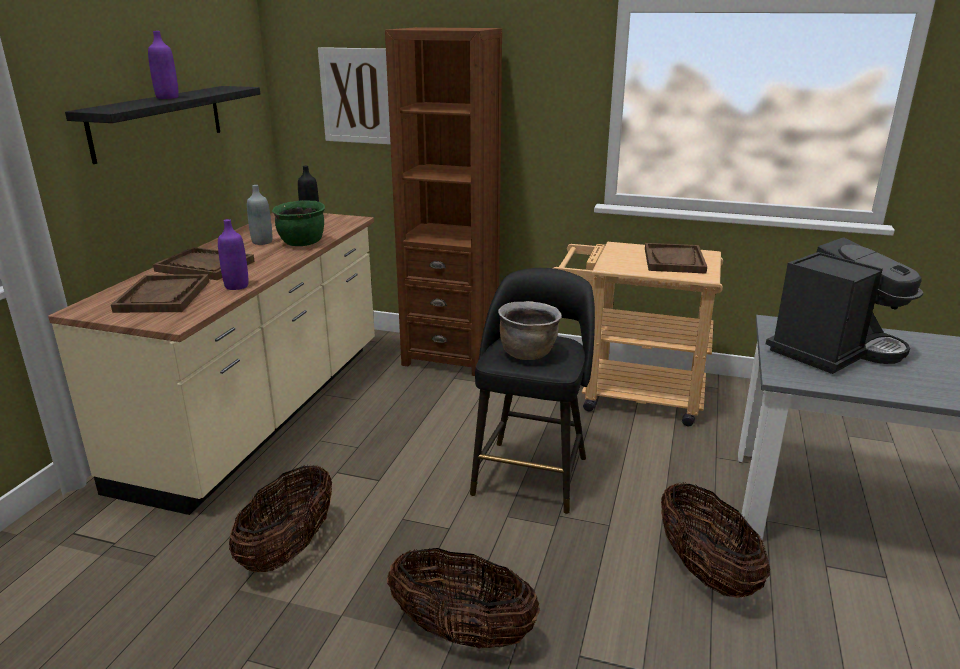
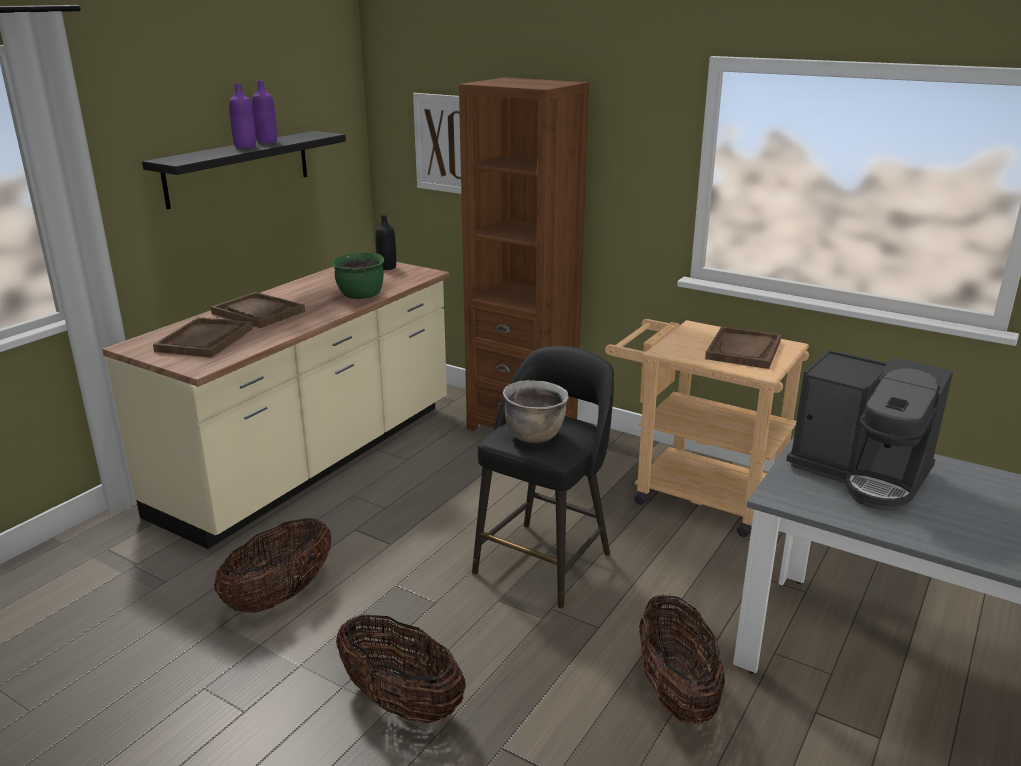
camera: 15 degrees right, 0 degrees up
(236, 286) = (273, 336): purple bottle -> purple bottle (267, 141)
(262, 242) = (325, 291): grey bottle -> none
(833, 350) = (861, 473): coffee machine -> coffee machine turned 60 degrees clockwise

